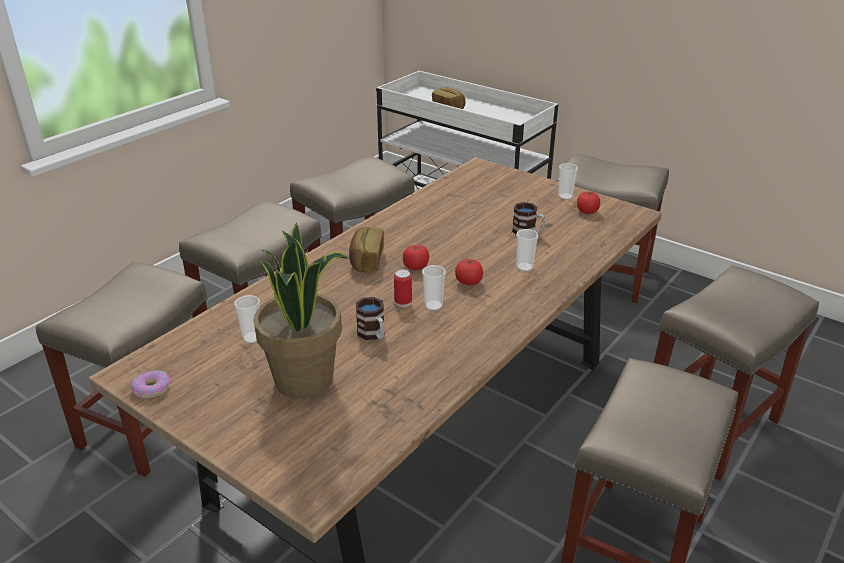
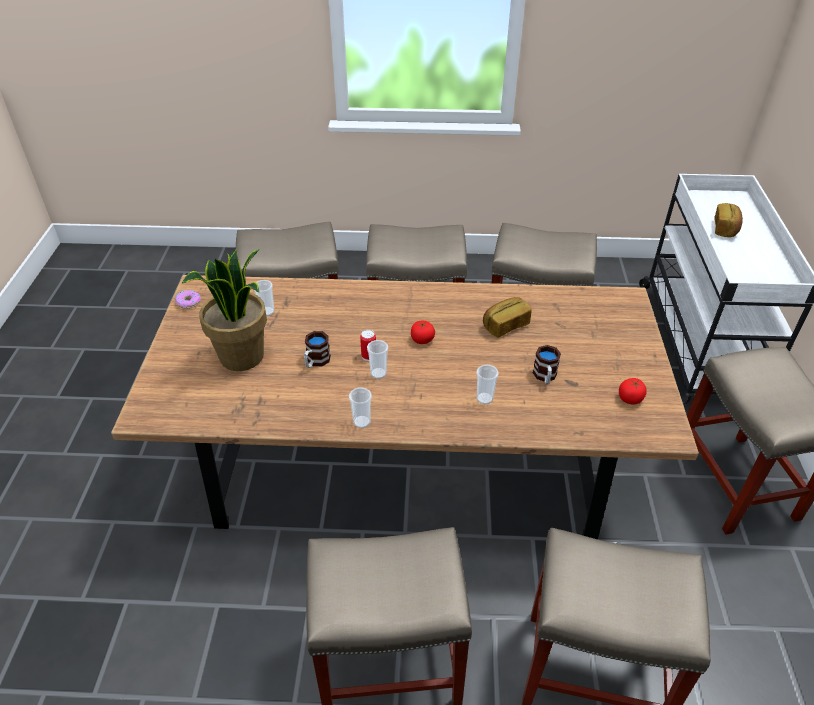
camera: 55 degrees right, 10 degrees up
(366, 261) = (405, 312): bread -> bread (505, 325)
(468, 282) = (429, 377): tomato -> none
(565, 196) = (641, 373): cup -> cup (361, 422)

